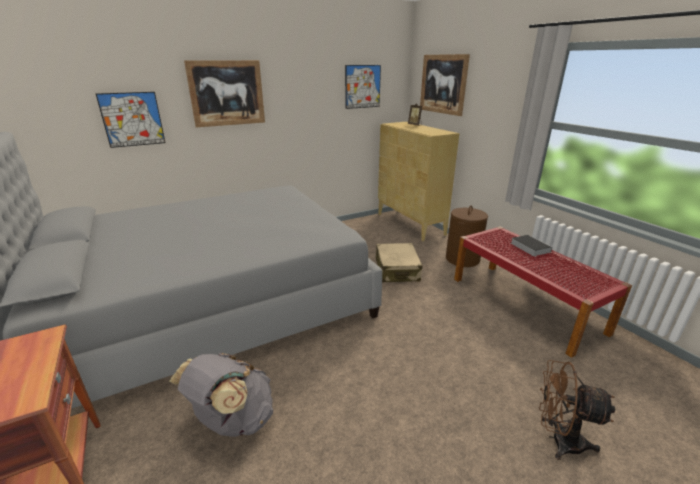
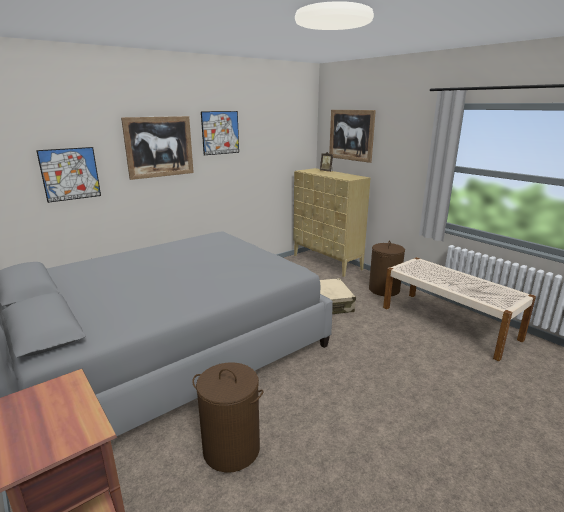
camera: 10 degrees left, 5 degrees down
(233, 420) = (231, 449): grey backpack -> brown laundry basket
(362, 86) = (278, 138): picture -> picture (220, 132)
(525, 304) = (448, 323): red bench -> beige bench
(529, 247) = (447, 272): book -> none
(558, 439) = (508, 424): brown fan -> none

